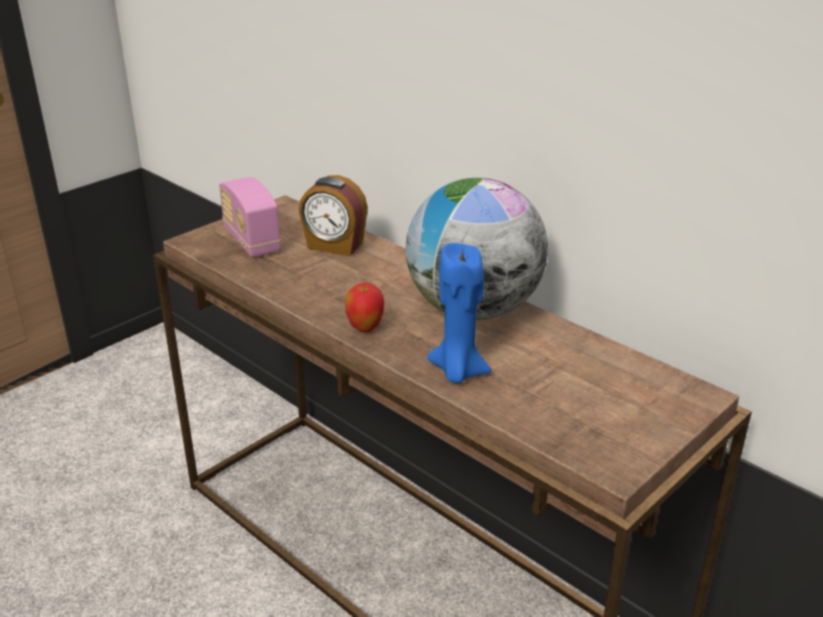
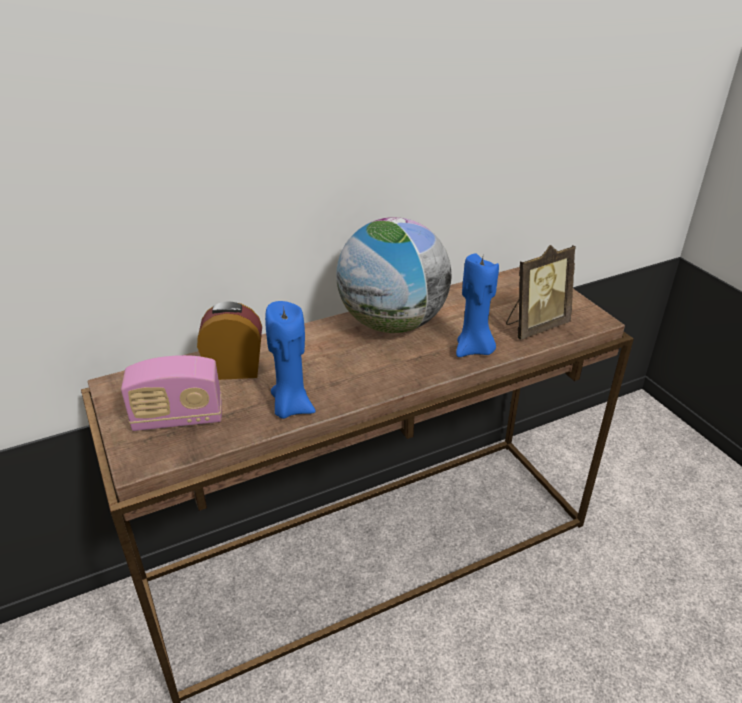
camera: 70 degrees left, 5 degrees up
(290, 285) = (291, 407): none -> blue candle
(334, 246) = (235, 368): alarm clock -> alarm clock turned 135 degrees counterclockwise
(365, 328) = (392, 379): apple -> none
(549, 412) = (534, 326): none -> picture frame

